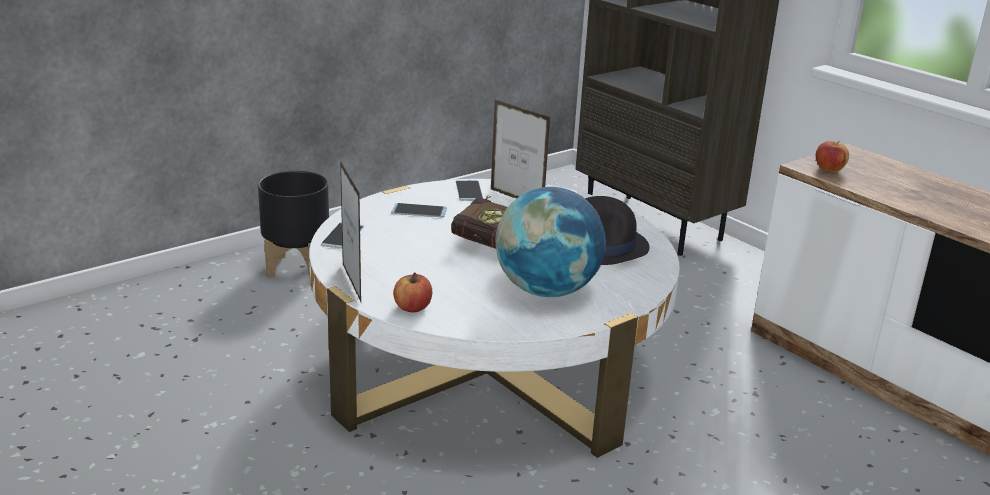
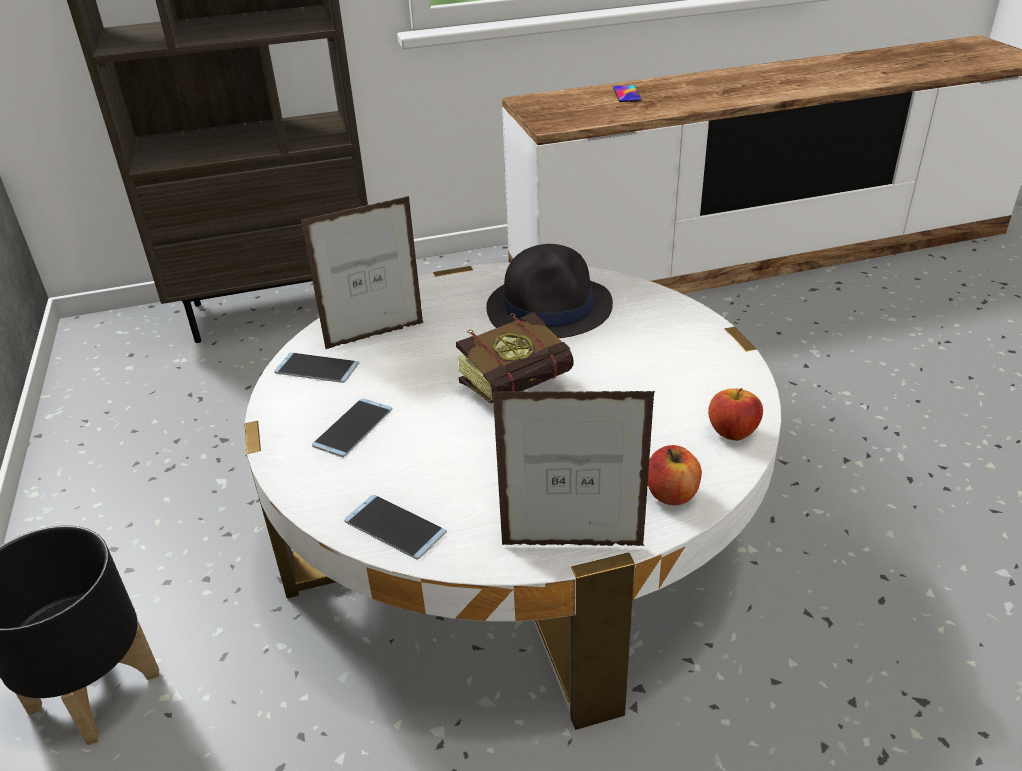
camera: 65 degrees left, 10 degrees up
(546, 290) = (654, 371): globe -> none
(829, 169) = (565, 119): apple -> apple (732, 433)
(927, 186) = (626, 94): none -> phone

